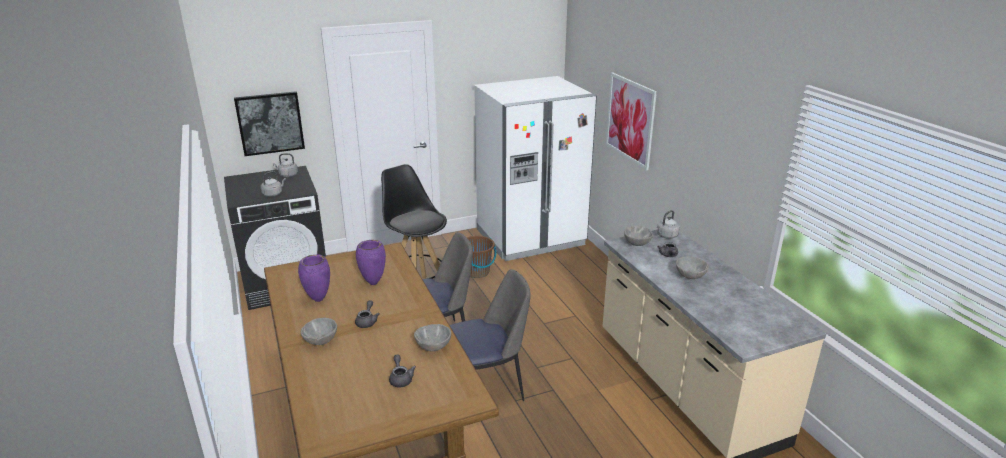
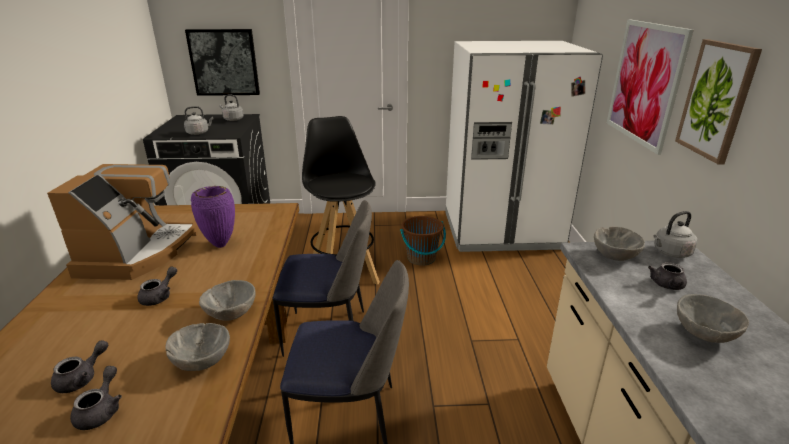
camera: 20 degrees right, 0 degrees up
(318, 299) = (139, 253): purple vase -> coffee machine
(320, 341) = (76, 312): grey bowl -> grey bowl (231, 314)
(371, 369) = (82, 378): none -> grey teapot
(676, 138) = (716, 100): none -> picture

